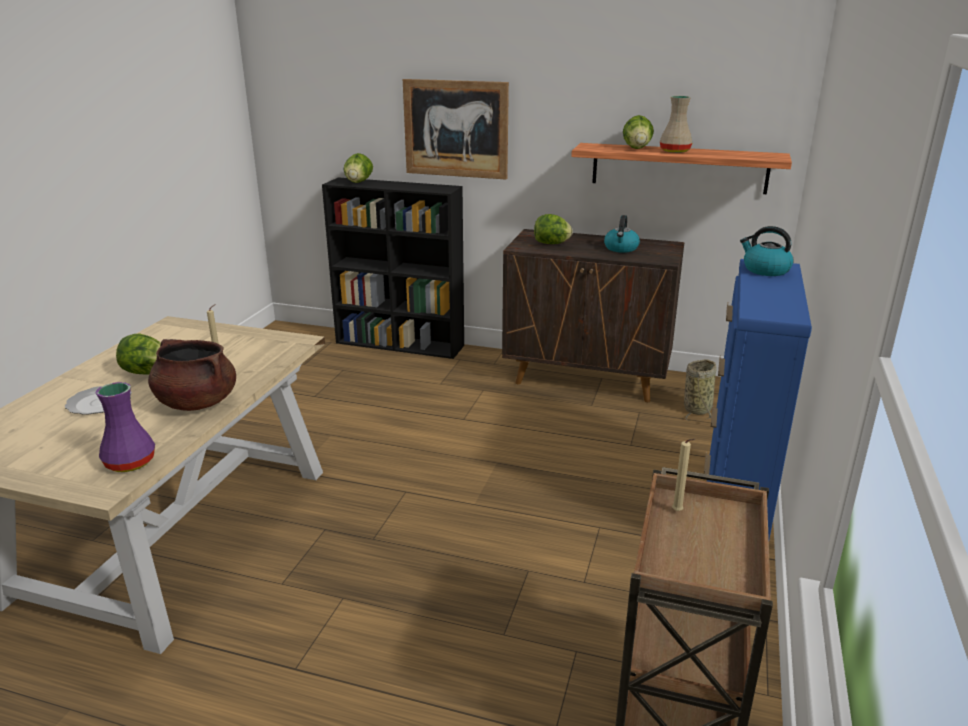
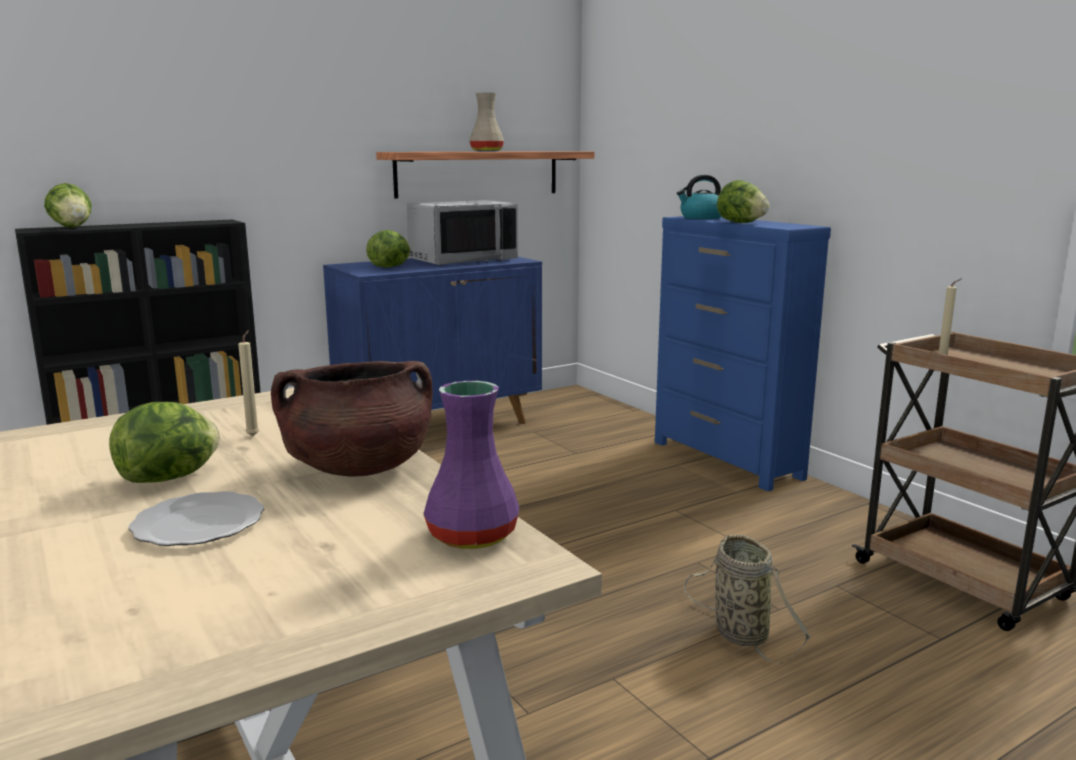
camera: 50 degrees left, 10 degrees down
(456, 129) = (213, 142): picture -> none
(588, 378) = (440, 426): brown cabinet -> blue cabinet
(621, 248) = (462, 260): kettle -> grey microwave
(637, 148) = (448, 151): lettuce -> lettuce (741, 223)
(698, 408) = (568, 414): basket -> basket (738, 631)

